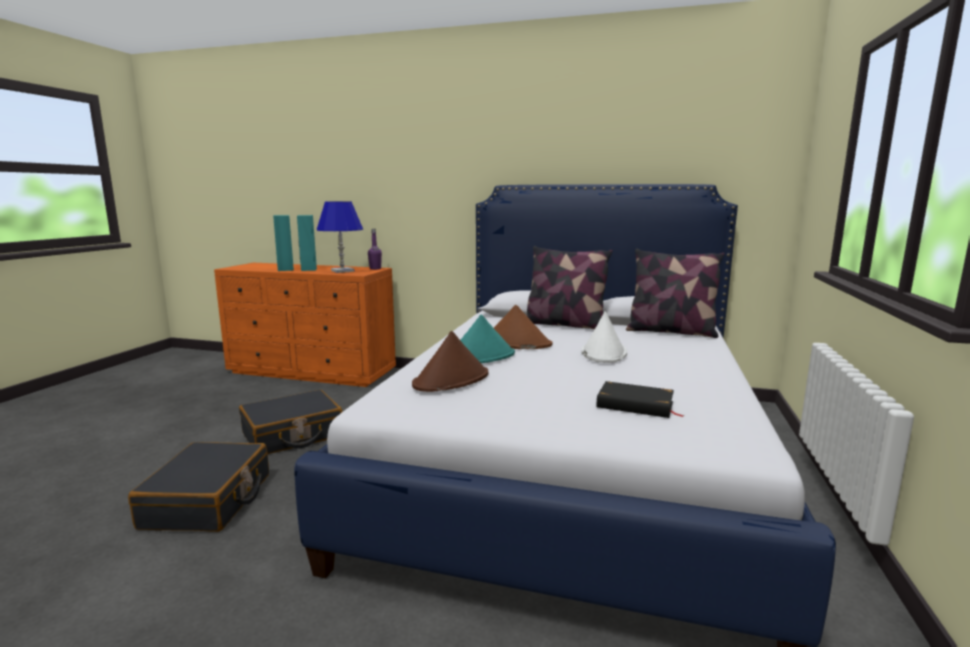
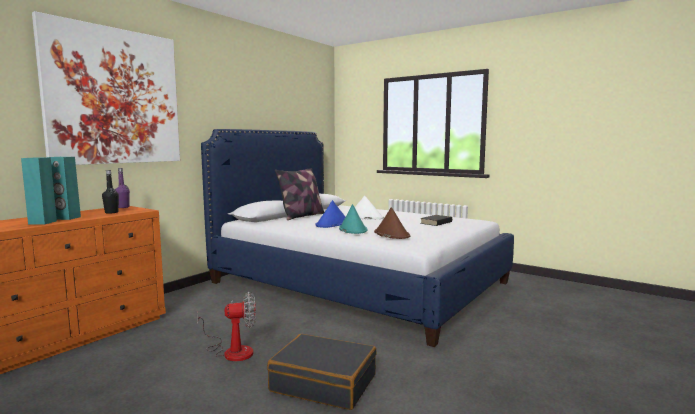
camera: 70 degrees left, 5 degrees down
(293, 435) = (232, 351): black suitcase -> fan
(342, 271) = (111, 212): blue table lamp -> black bottle
(389, 154) = (114, 97): none -> picture
(516, 343) = (332, 224): brown hat -> blue hat
(671, 331) = (339, 208): pillow -> none

